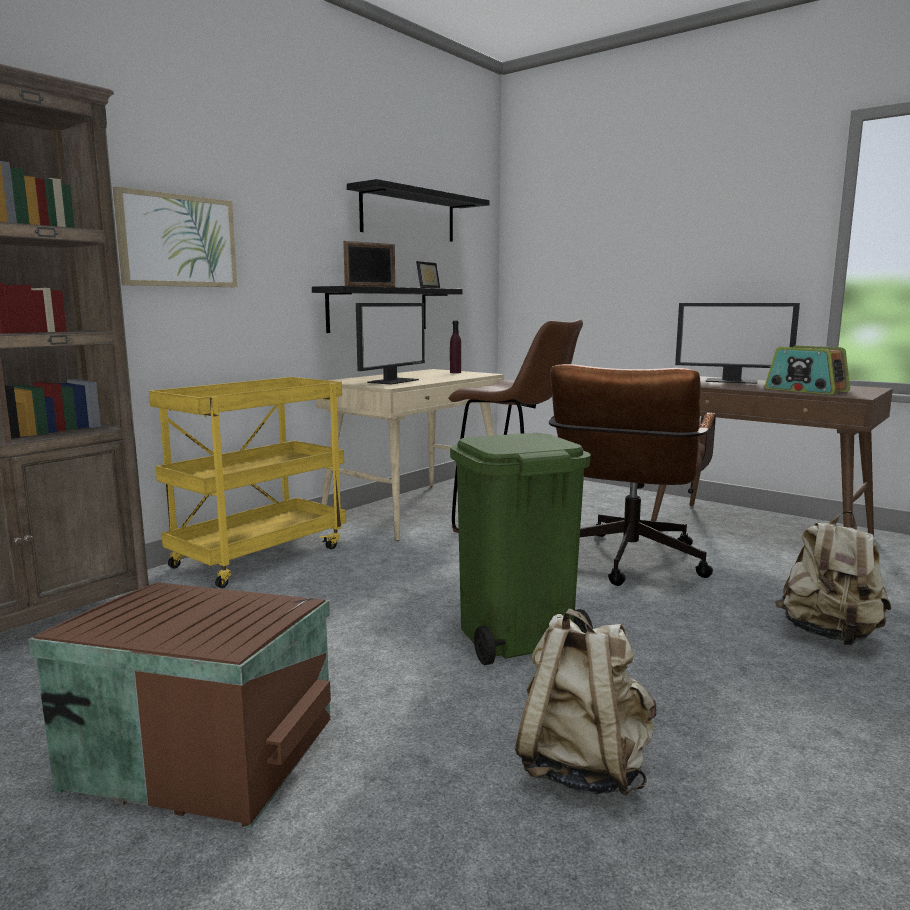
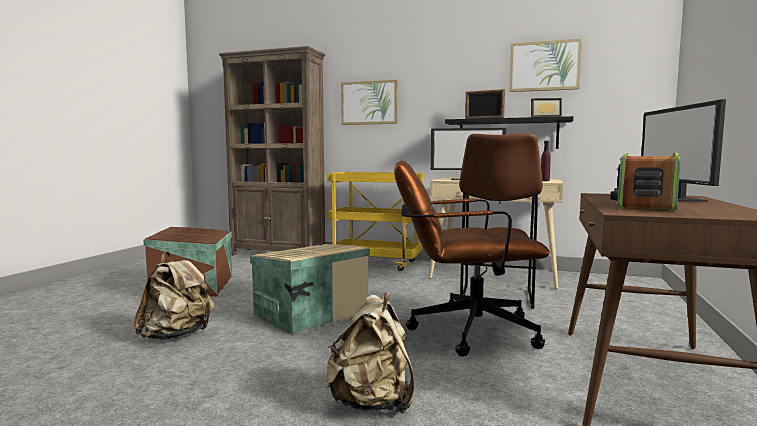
camera: 70 degrees right, 5 degrees down
(408, 215) = (544, 66): black shelf -> picture
(515, 637) = (309, 314): green trash can -> beige storage box

